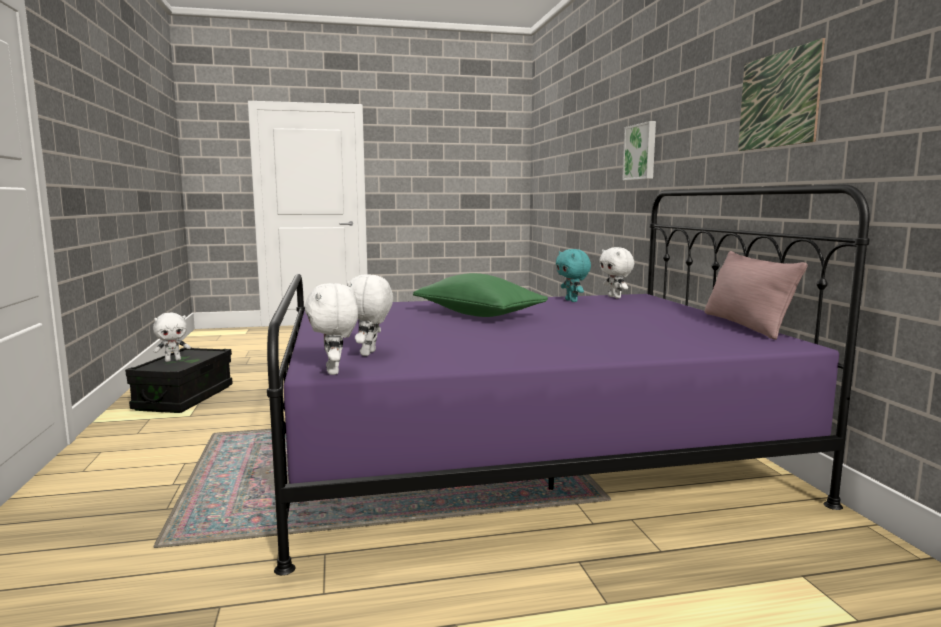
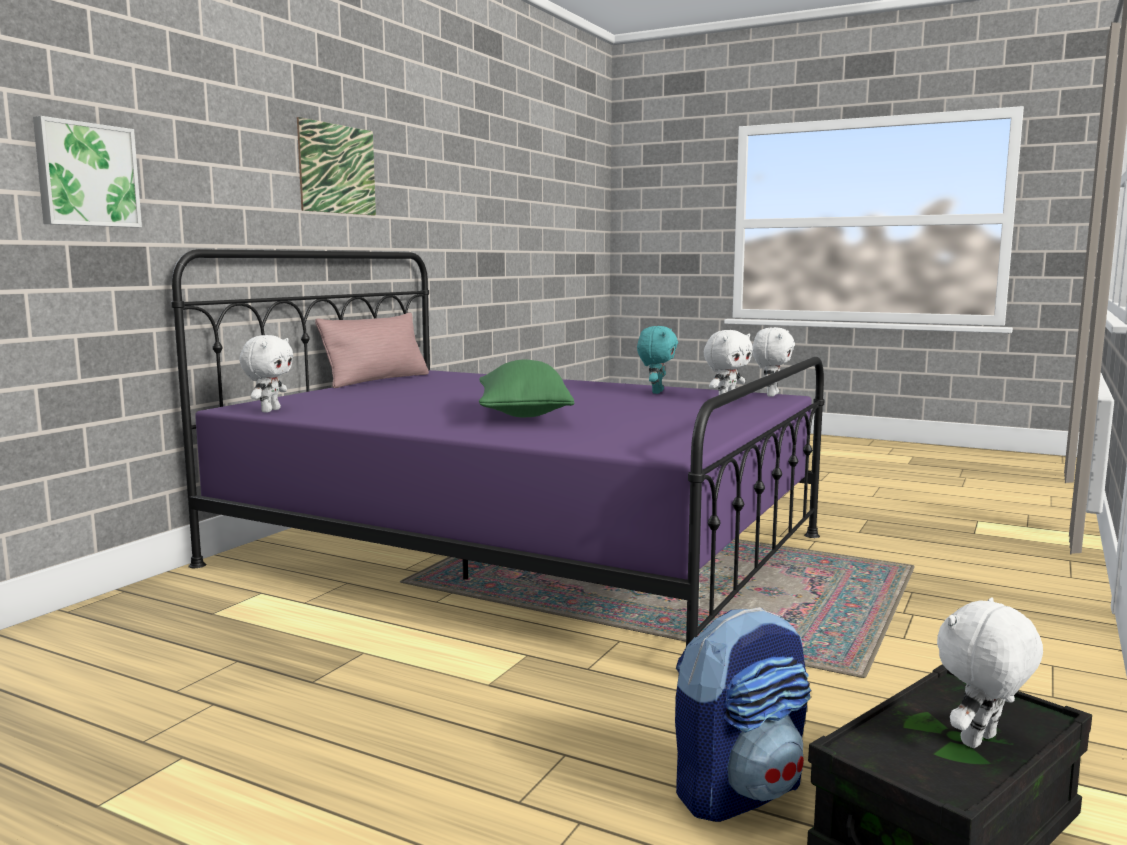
camera: 140 degrees left, 0 degrees up
(173, 360) = (981, 742): white plush toy -> white plush toy turned 45 degrees counterclockwise
(260, 391) = (739, 791): none -> backpack
(572, 301) = (341, 414): turquoise plush toy -> turquoise plush toy (656, 392)

